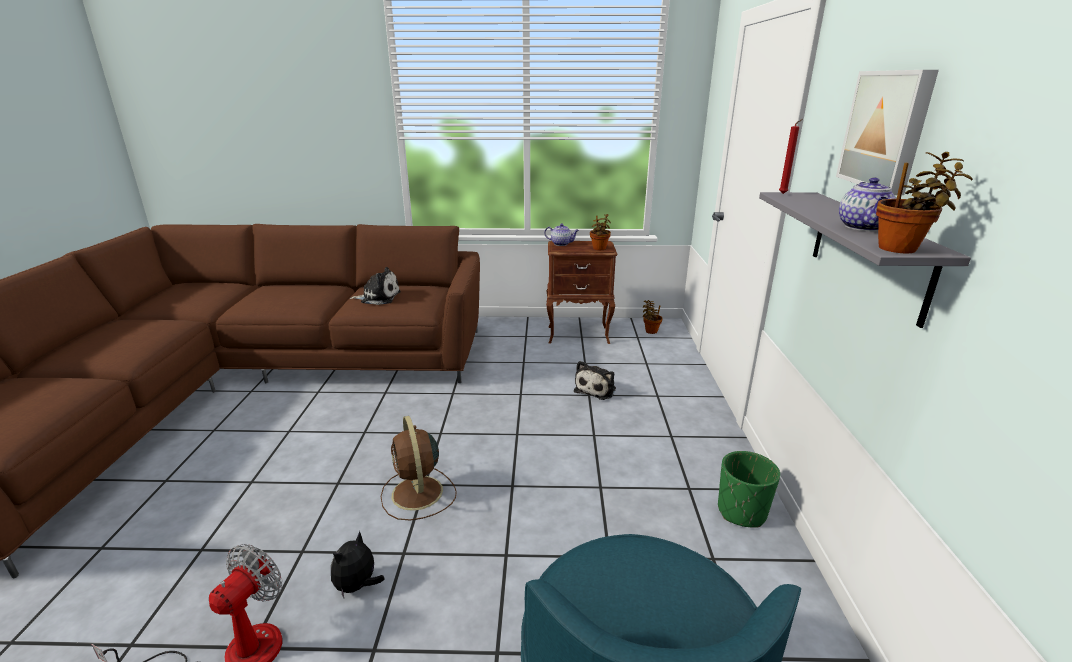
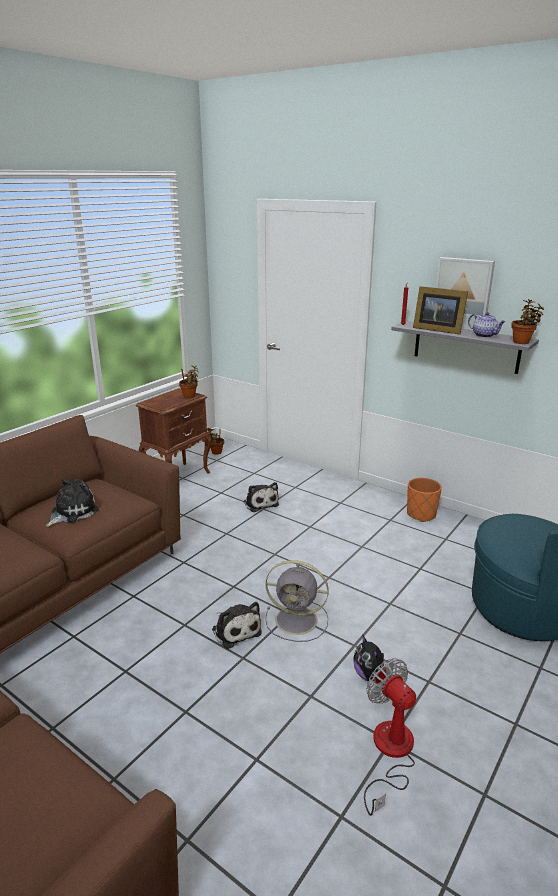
camera: 55 degrees left, 0 degrees up
(375, 462) = (235, 630): none -> plush toy
(418, 494) = (298, 620): brown fan -> grey fan
(561, 244) = (155, 402): teapot -> none
(741, 512) = (421, 514): green planter -> orange planter
(812, 206) = (436, 329): none -> picture frame

